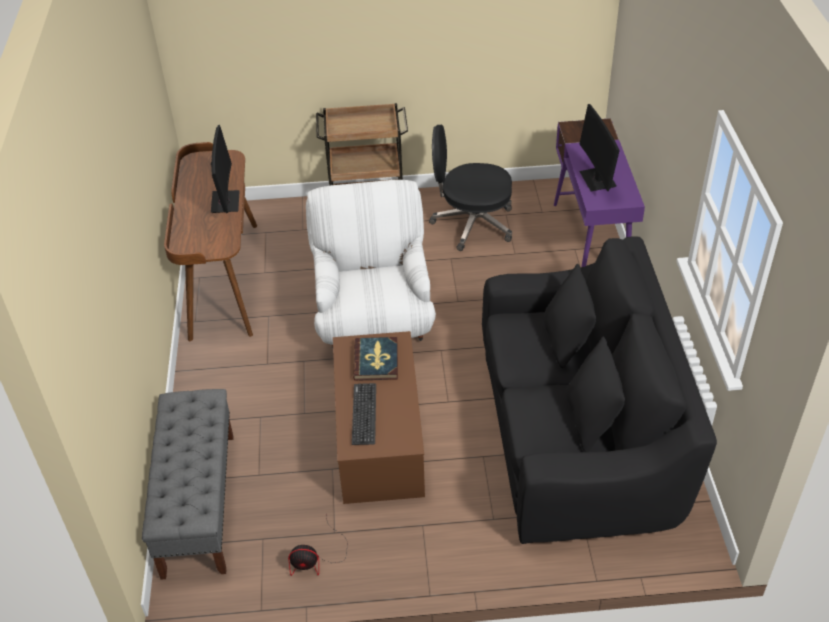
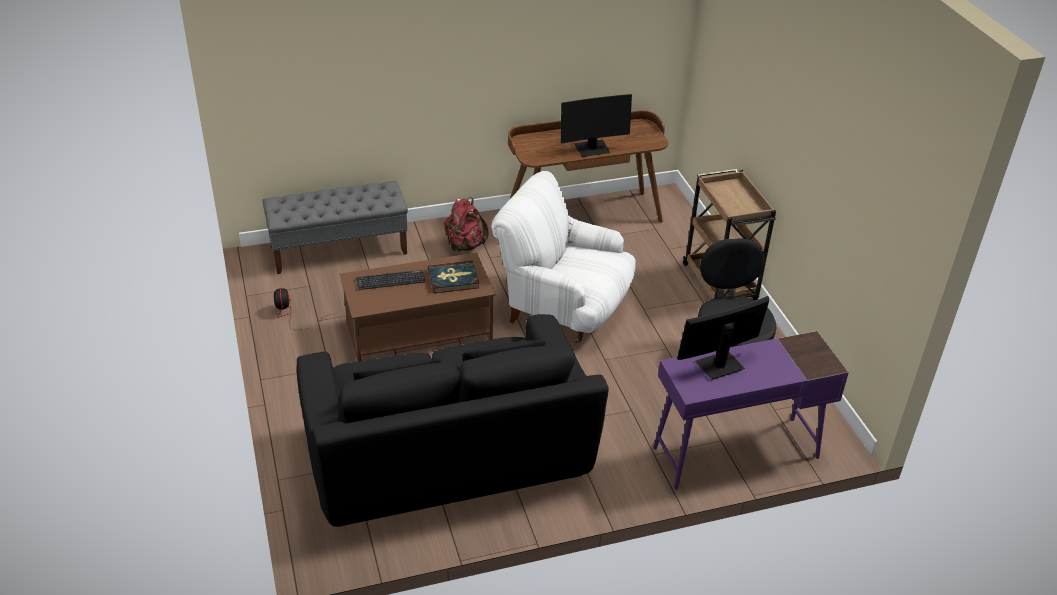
camera: 75 degrees right, 5 degrees down
(236, 382) = (464, 245): none -> red backpack
(373, 319) = (562, 309): white armchair -> white armchair turned 135 degrees counterclockwise

